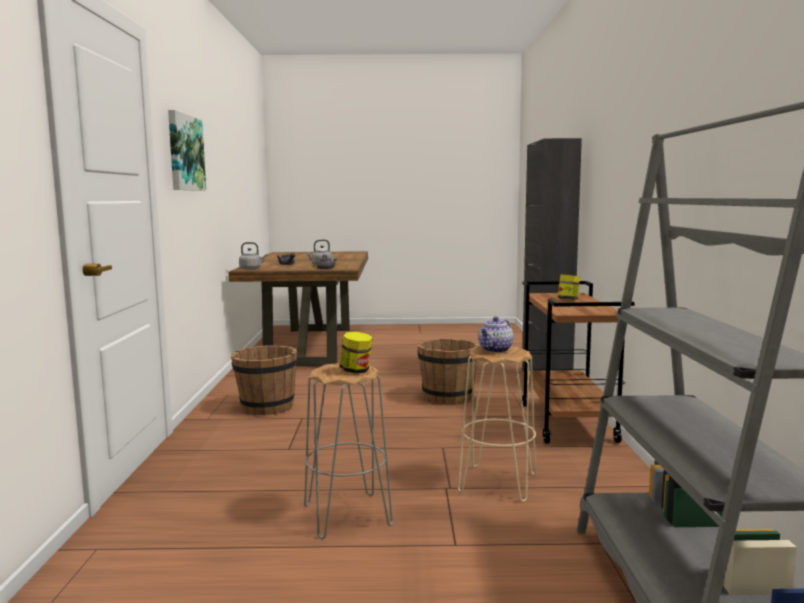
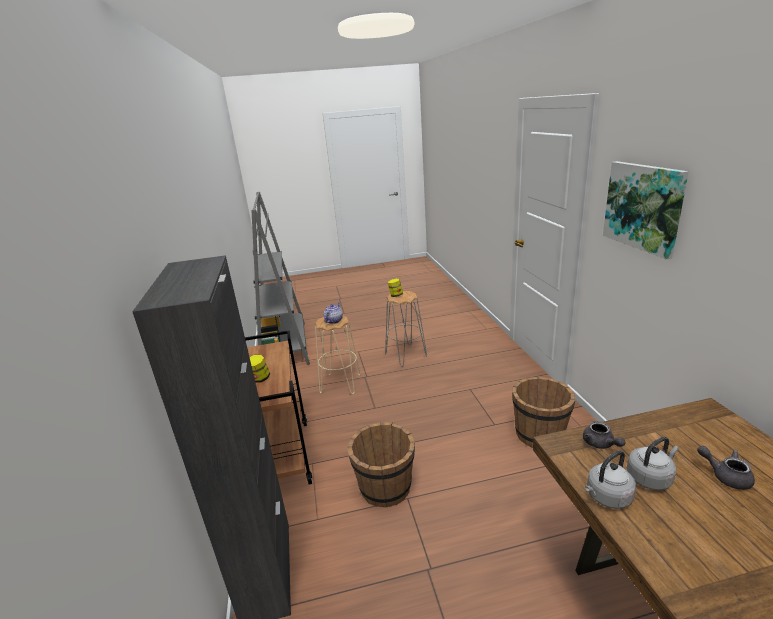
camera: 170 degrees right, 15 degrees up
(251, 268) = (715, 422): grey kettle -> grey kettle (607, 497)

